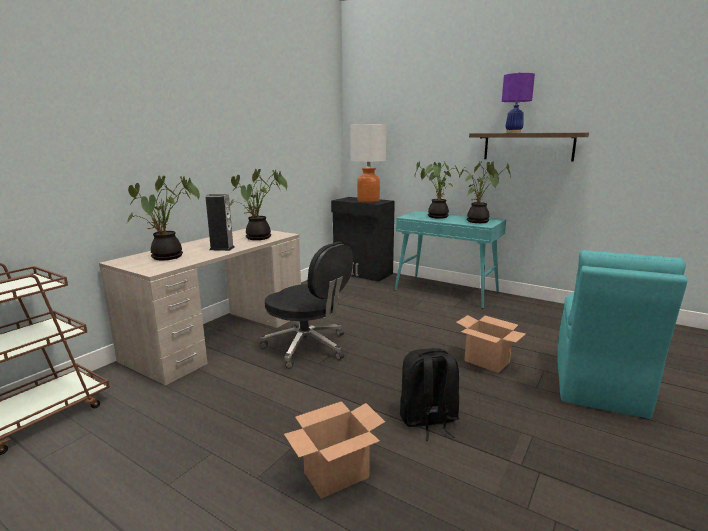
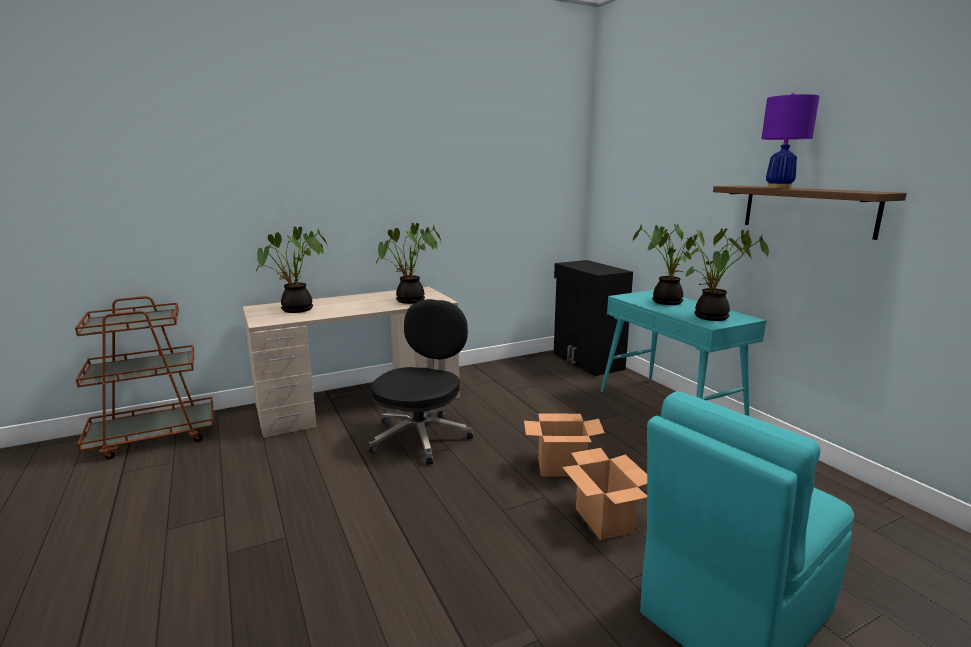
camera: 30 degrees right, 0 degrees up
(222, 248) = (356, 308): speaker -> none
(308, 347) = (421, 436): black office chair -> black office chair turned 135 degrees counterclockwise
(336, 475) = (285, 582): cardboard box -> cardboard box (561, 468)
(368, 201) = (597, 269): table lamp -> none
(428, 420) = (440, 565): black backpack -> none

